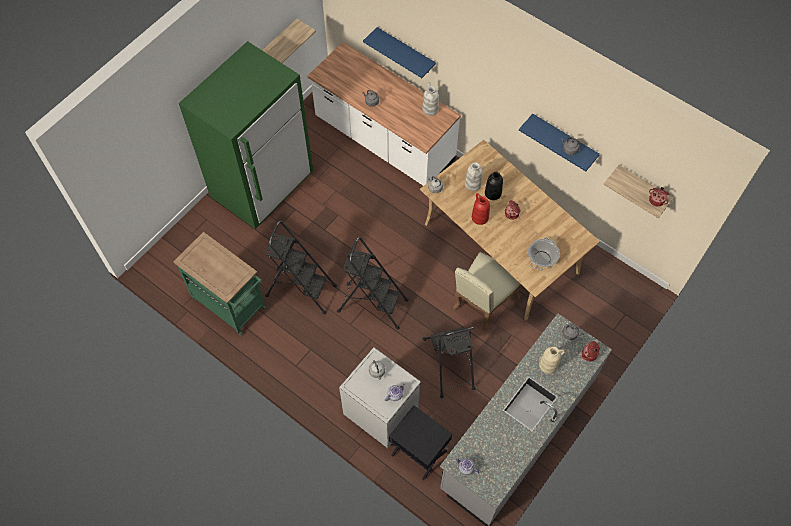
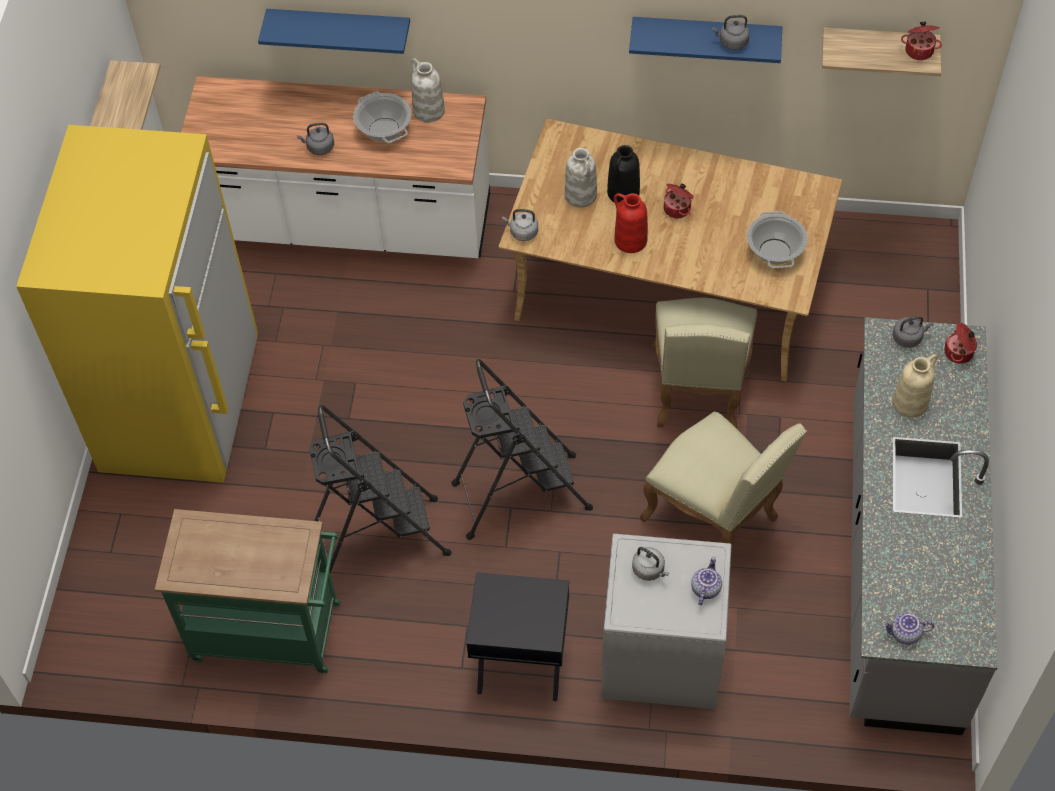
camera: 30 degrees left, 5 degrees down
(262, 183) = (181, 400): green fridge -> yellow fridge
(404, 108) = (384, 130): none -> cooking pot
(418, 453) = (770, 686): black nightstand -> black nightstand (521, 664)
(448, 364) = (715, 517): step ladder -> beige chair

